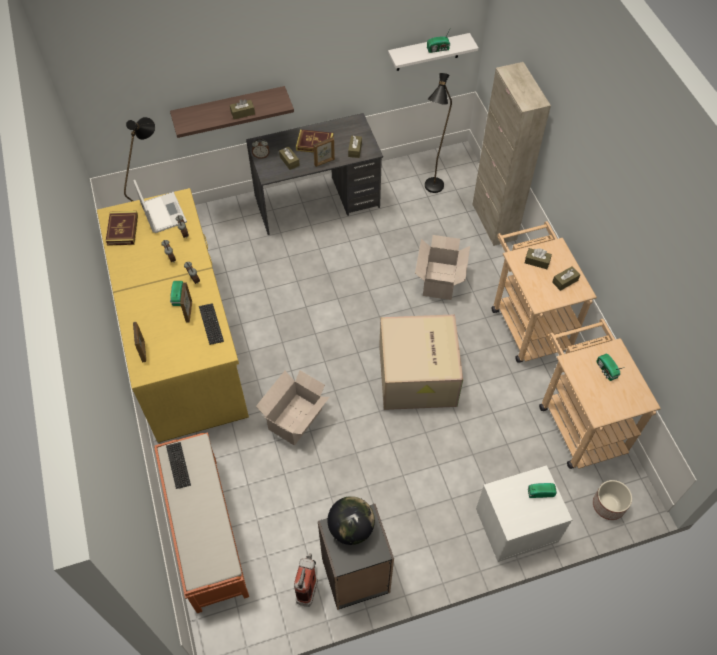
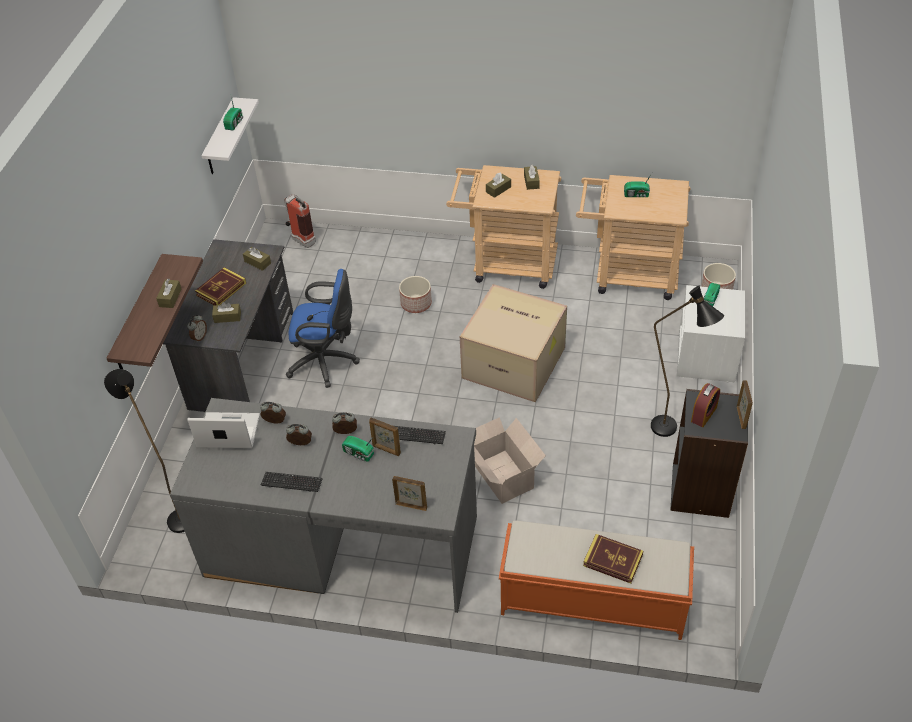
camera: 60 degrees left, 10 degrees down
(122, 230) = (223, 477): book -> book (612, 560)
(178, 465) = (538, 557): keyboard -> keyboard (291, 482)
(185, 343) = (342, 544): yellow desk -> grey desk
(308, 585) = (693, 531): fire extinguisher -> fire extinguisher (300, 239)
(324, 162) = (254, 290): picture frame -> picture frame (741, 417)
(344, 251) = (326, 362): none -> blue office chair
(351, 528) = (704, 414): globe -> alarm clock
(432, 191) = (305, 267): black floor lamp -> black floor lamp (671, 432)
(440, 279) = (416, 303): cardboard box -> planter
(494, 222) = (379, 240): beige cabinet -> none

